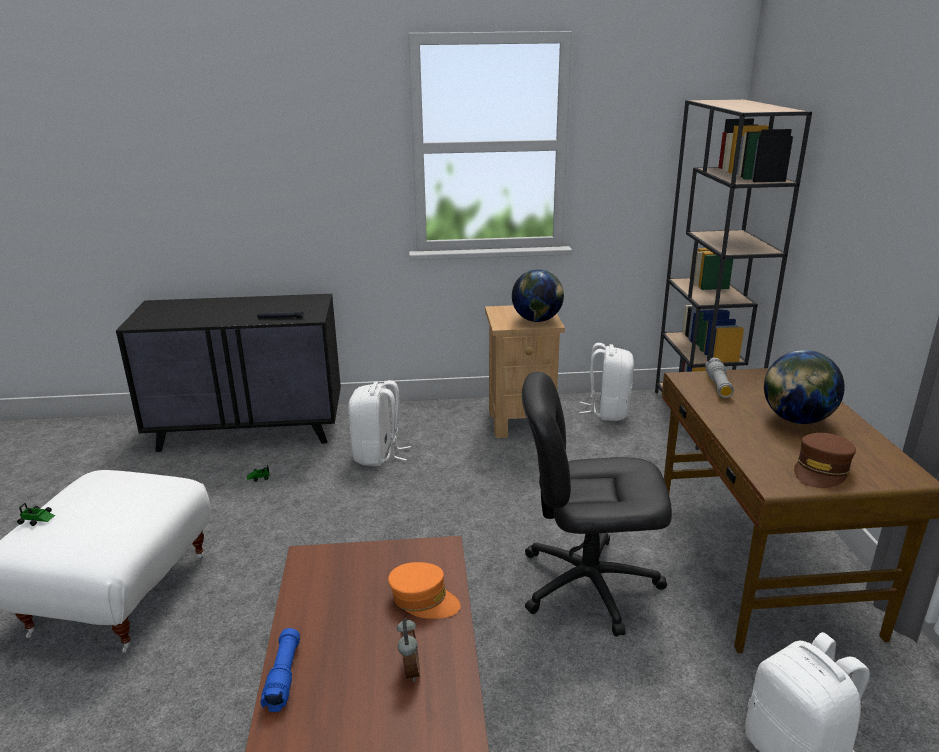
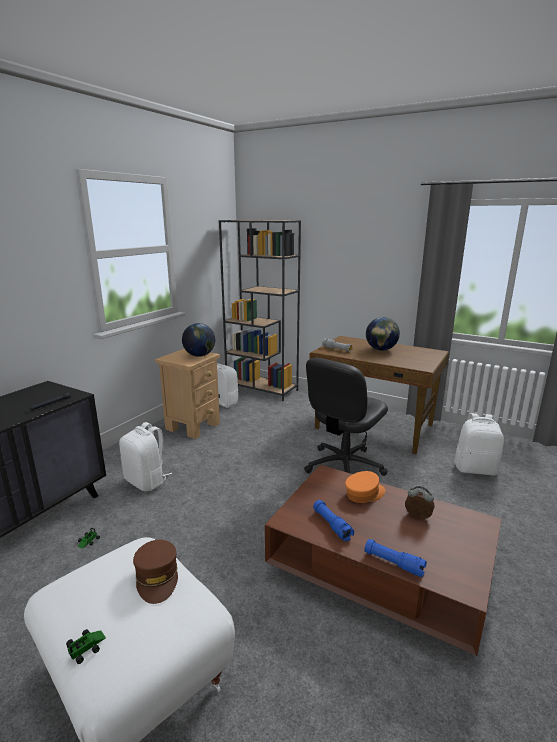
camera: 55 degrees left, 5 degrees down
(326, 596) = (332, 525): none -> blue flashlight
(821, 470) = (421, 359): brown cap -> brown cap (157, 577)

